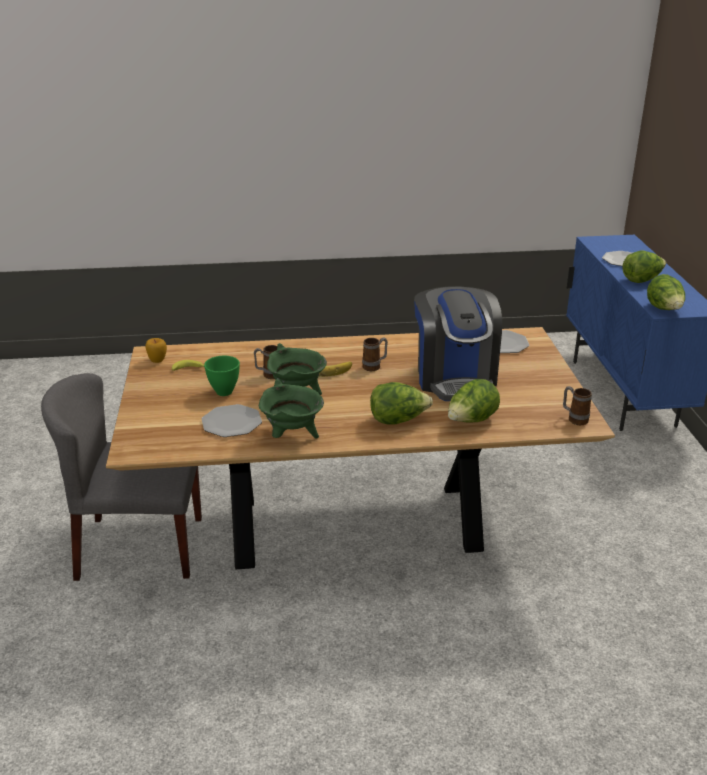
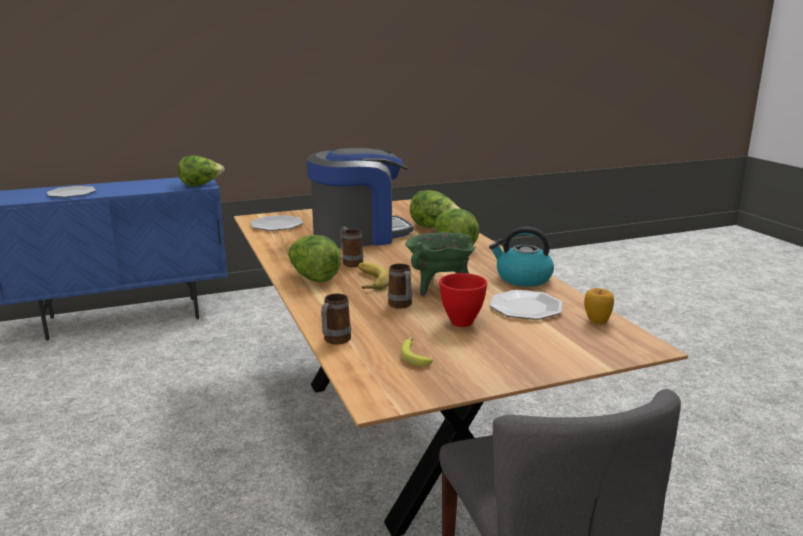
camera: 105 degrees left, 10 degrees down
(157, 360) = (401, 387): apple -> apple (597, 321)
(224, 392) = (462, 322): green bowl -> red bowl
(292, 436) = (522, 278): green cooking pot -> kettle
(574, 419) = (406, 205): mug -> mug (334, 341)
(641, 280) = (128, 189): lettuce -> lettuce (313, 278)

